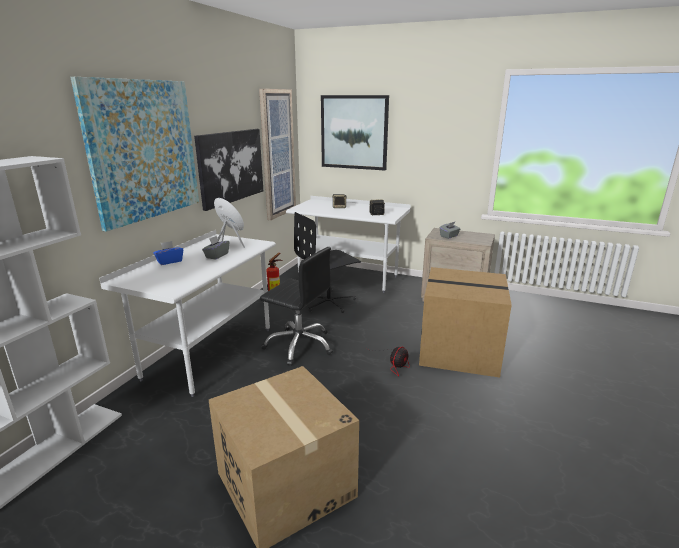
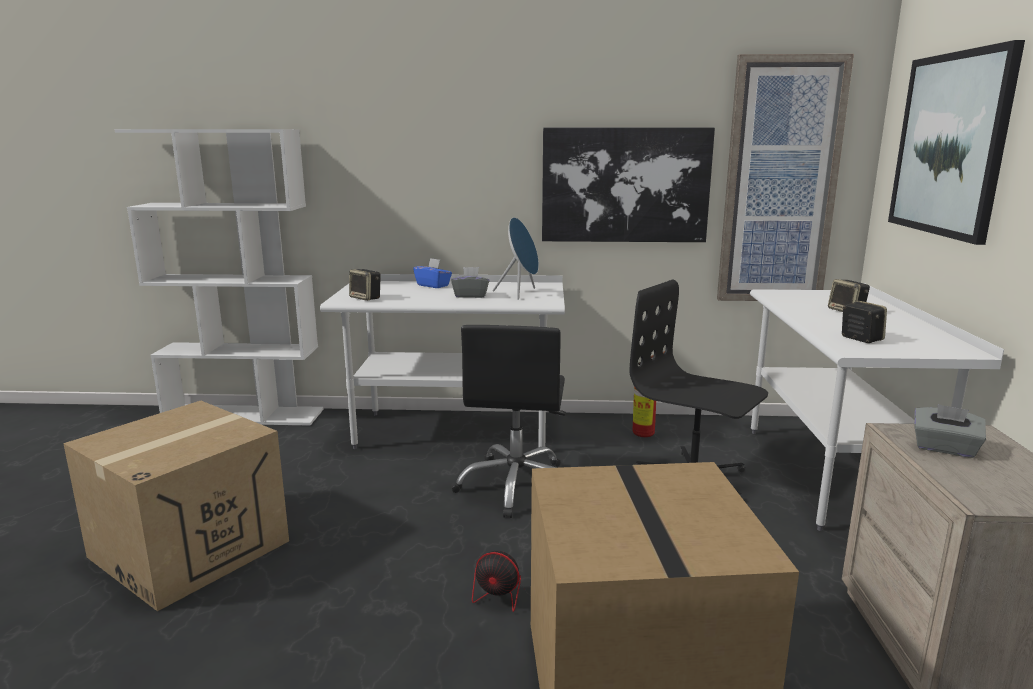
camera: 70 degrees right, 5 degrees down
(144, 150) = (445, 139): picture -> none
(176, 282) = (366, 298): none -> speaker

